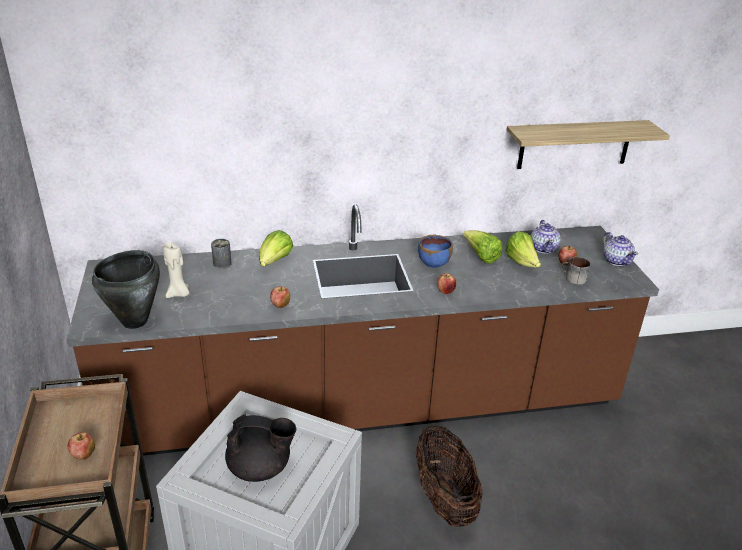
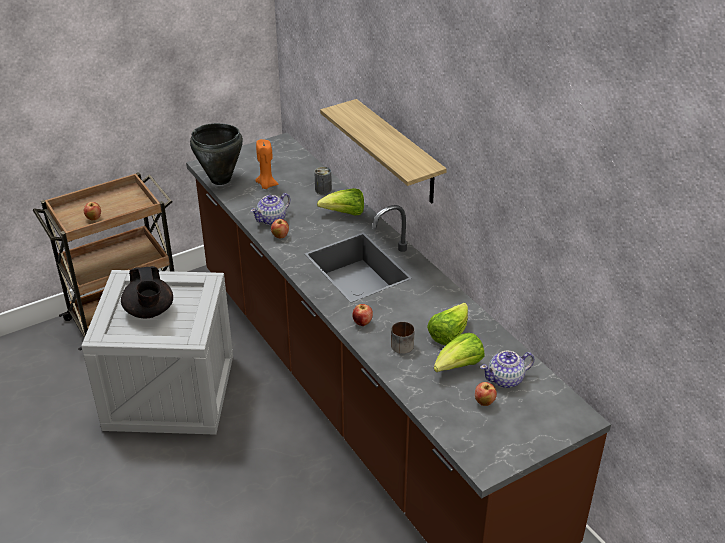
camera: 70 degrees right, 5 degrees up
(179, 294) = (266, 185): beige candle -> orange candle
(433, 263) = (411, 304): blue bowl -> none
(444, 498) = (269, 485): basket -> none
(572, 278) = (453, 411): mug -> mug (401, 343)
(574, 144) = (594, 296): shelf -> shelf (398, 153)
(616, 260) = (525, 446): teapot -> teapot (272, 219)

